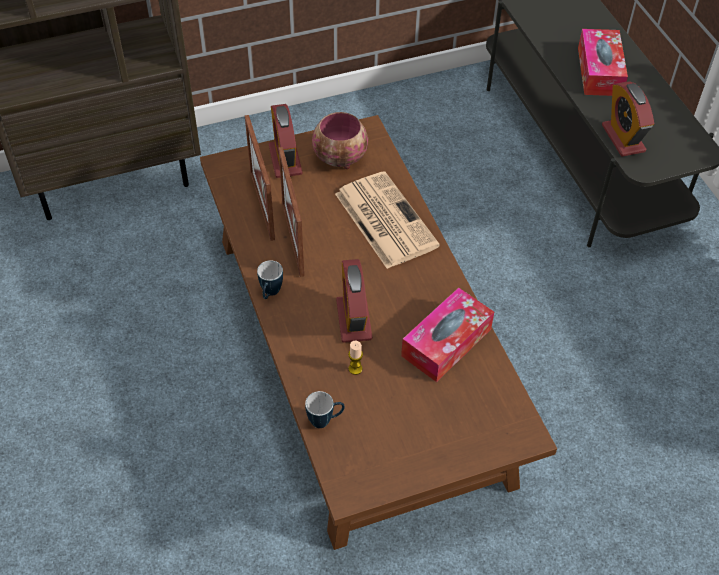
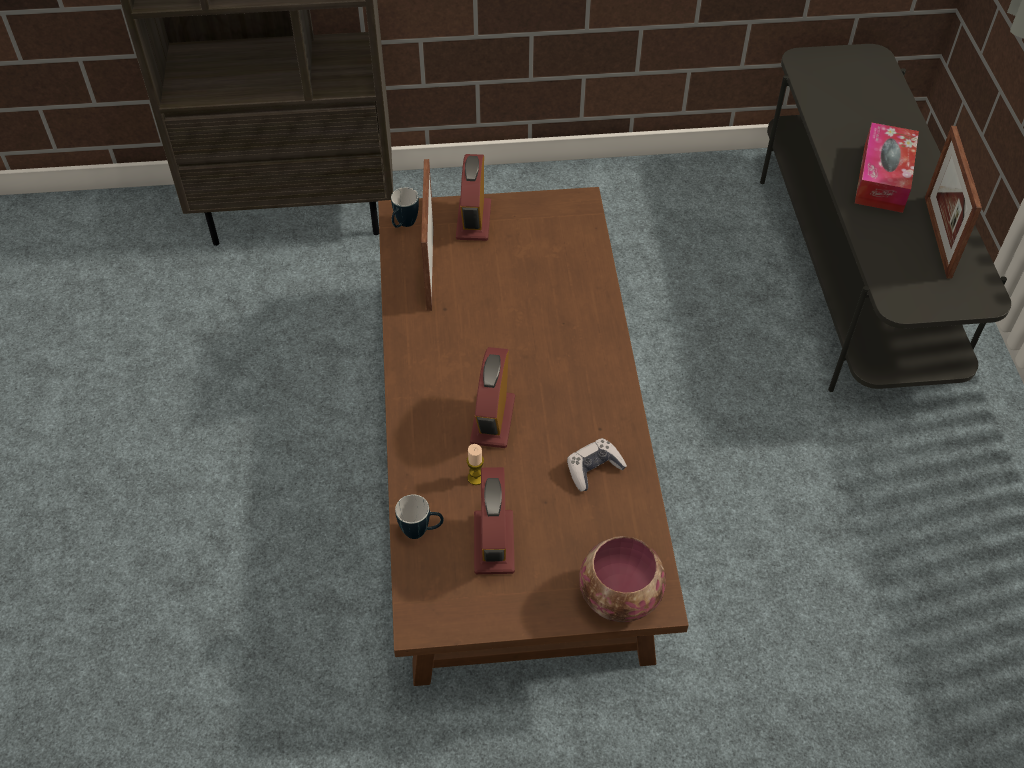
camera: 15 degrees right, 0 degrees up
(270, 294) = (406, 371): mug -> mug (404, 225)
(293, 239) = (452, 313): picture frame -> picture frame (937, 236)
(341, 159) = (538, 230): bowl -> bowl (620, 599)
(384, 219) = (566, 310): newspaper -> none
(446, 342) = (593, 469): tissue box -> game controller
(623, 138) = (887, 264): alarm clock -> alarm clock (494, 543)

